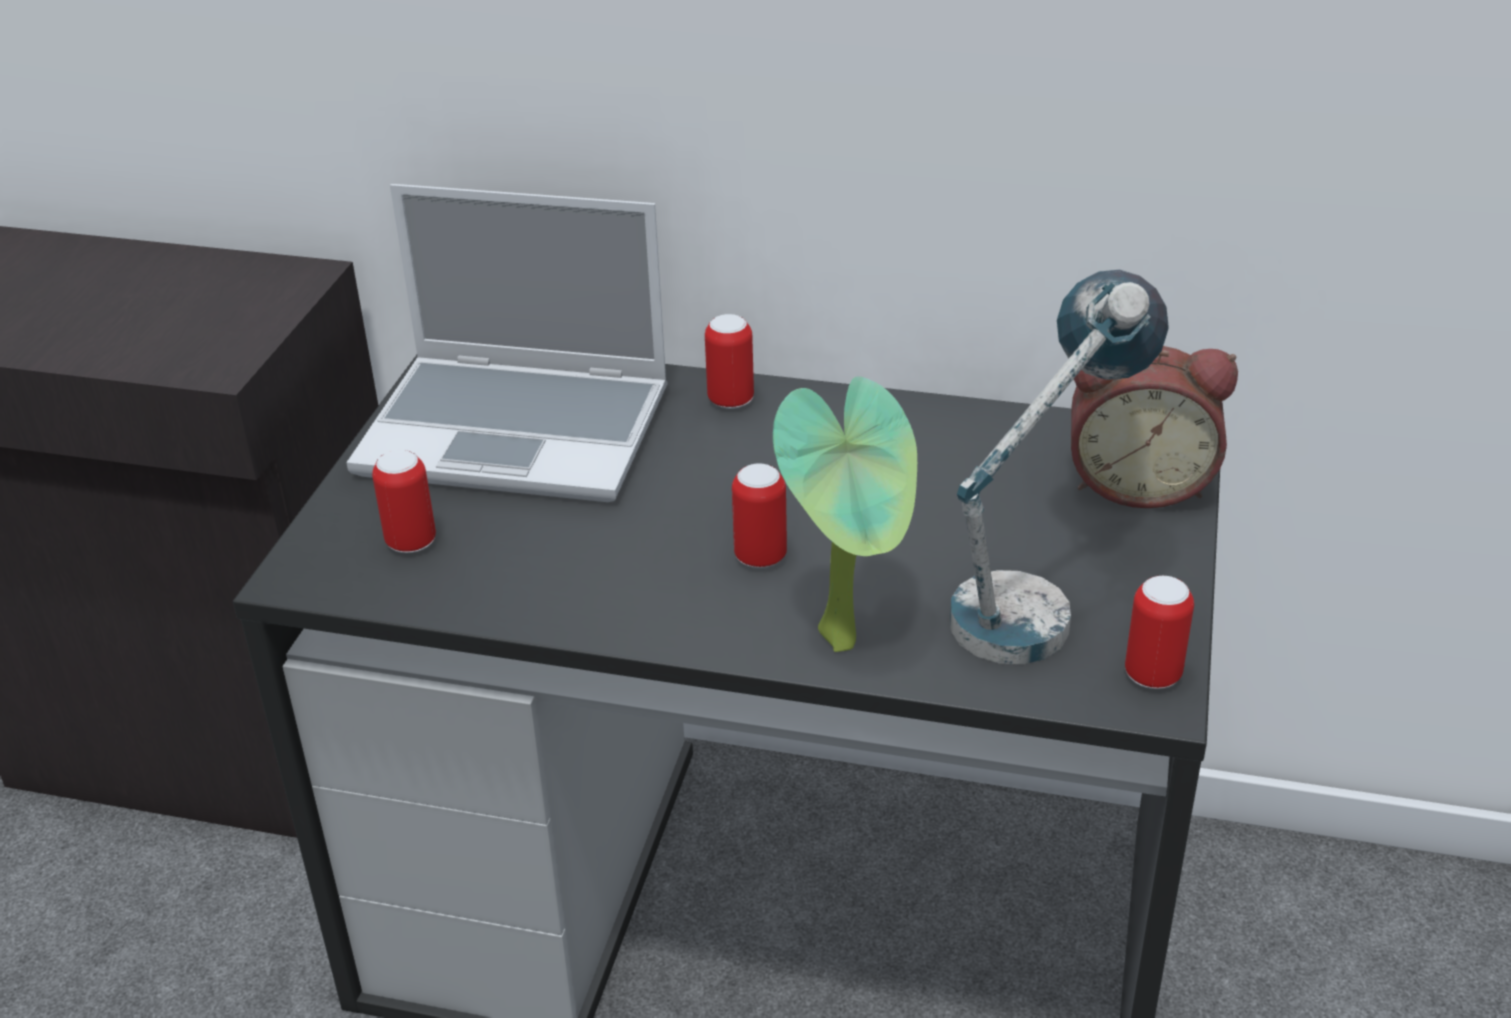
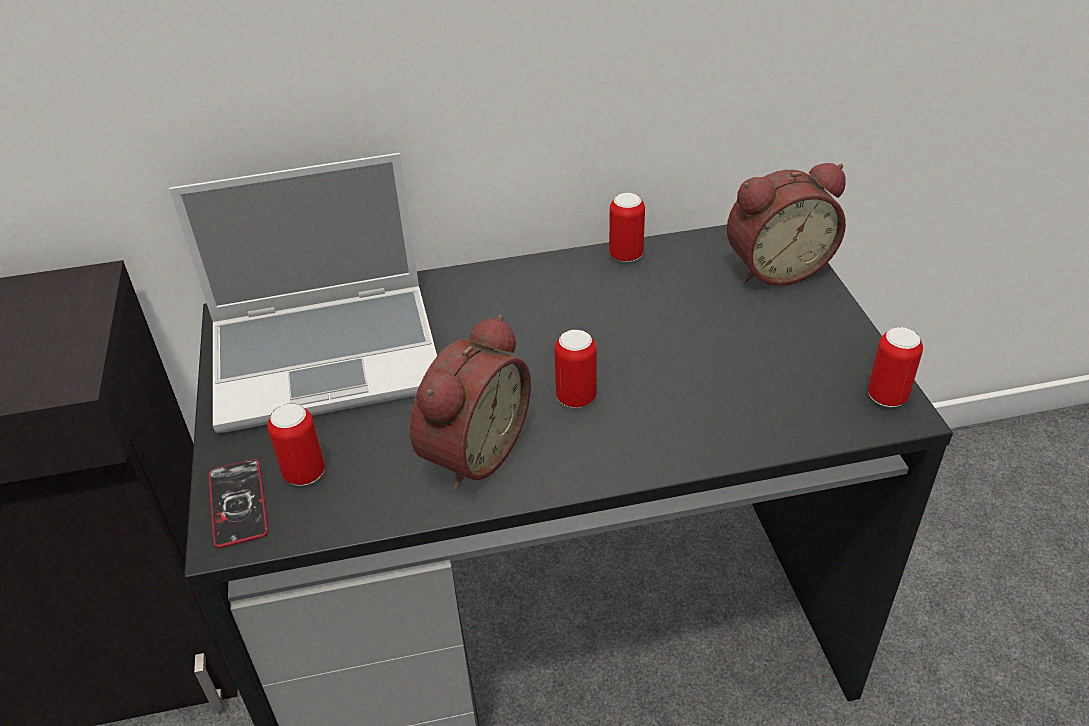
camera: 25 degrees left, 5 degrees up
(326, 550) = (238, 503): none -> phone
(599, 574) = (470, 450): none -> alarm clock
(730, 400) = (469, 287): can -> can (626, 255)
(848, 638) = (681, 438): potted plant -> none
(1039, 598) = (778, 366): table lamp -> none

